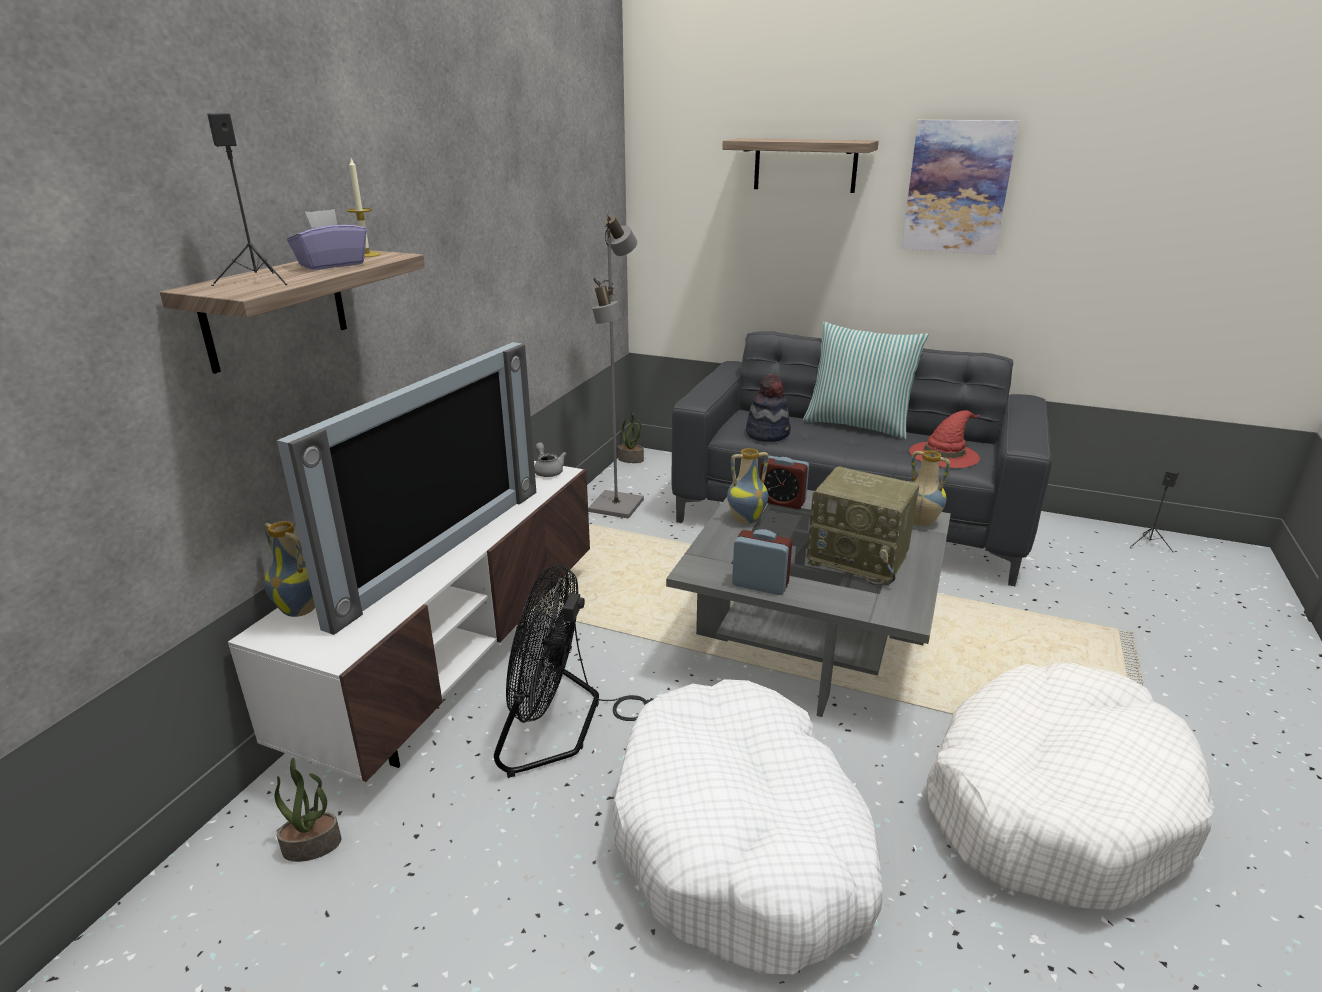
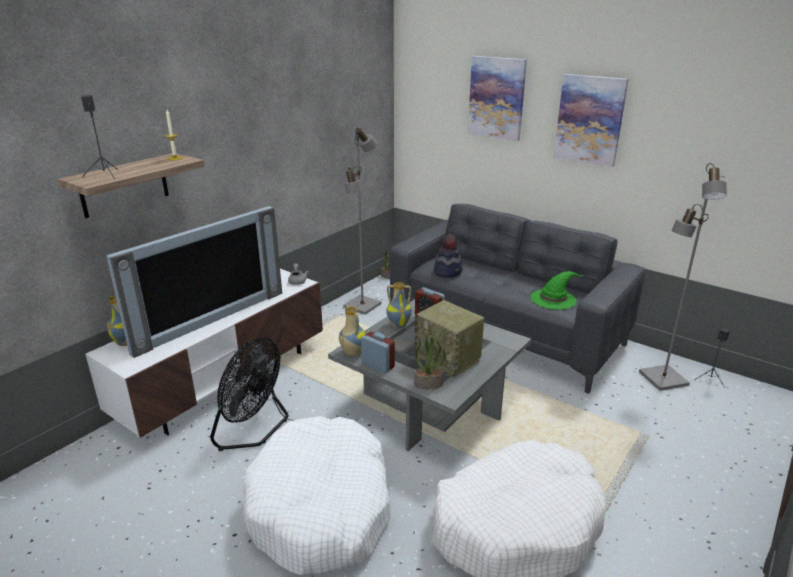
camera: 15 degrees right, 0 degrees up
(313, 845) = (111, 465): potted plant -> potted plant (429, 383)
(331, 265) = (150, 165): purple tissue box -> none
(805, 165) = (497, 98): shelf -> picture
(858, 424) = (513, 272): pillow -> none
(919, 522) = (505, 341): vase -> vase (352, 353)
(944, 454) = (553, 298): red hat -> green hat
(1092, 551) = (663, 378): none -> grey floor lamp

